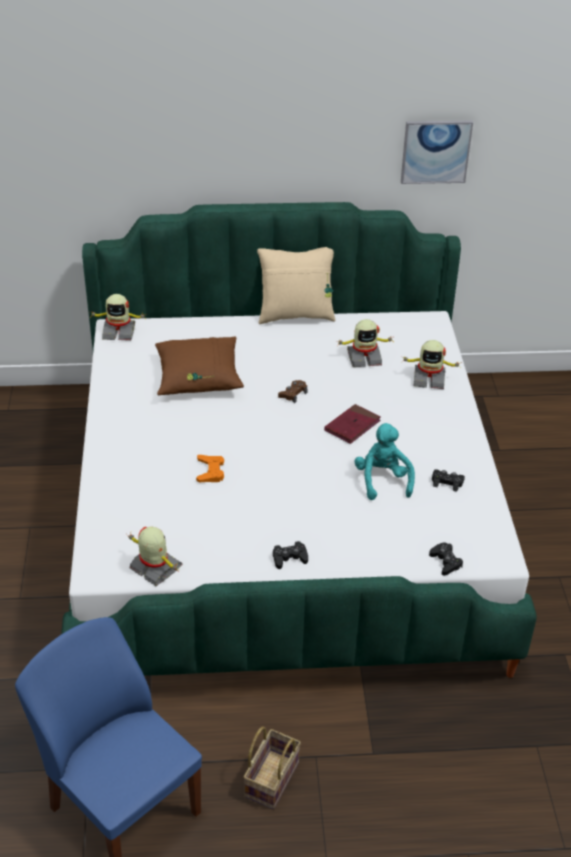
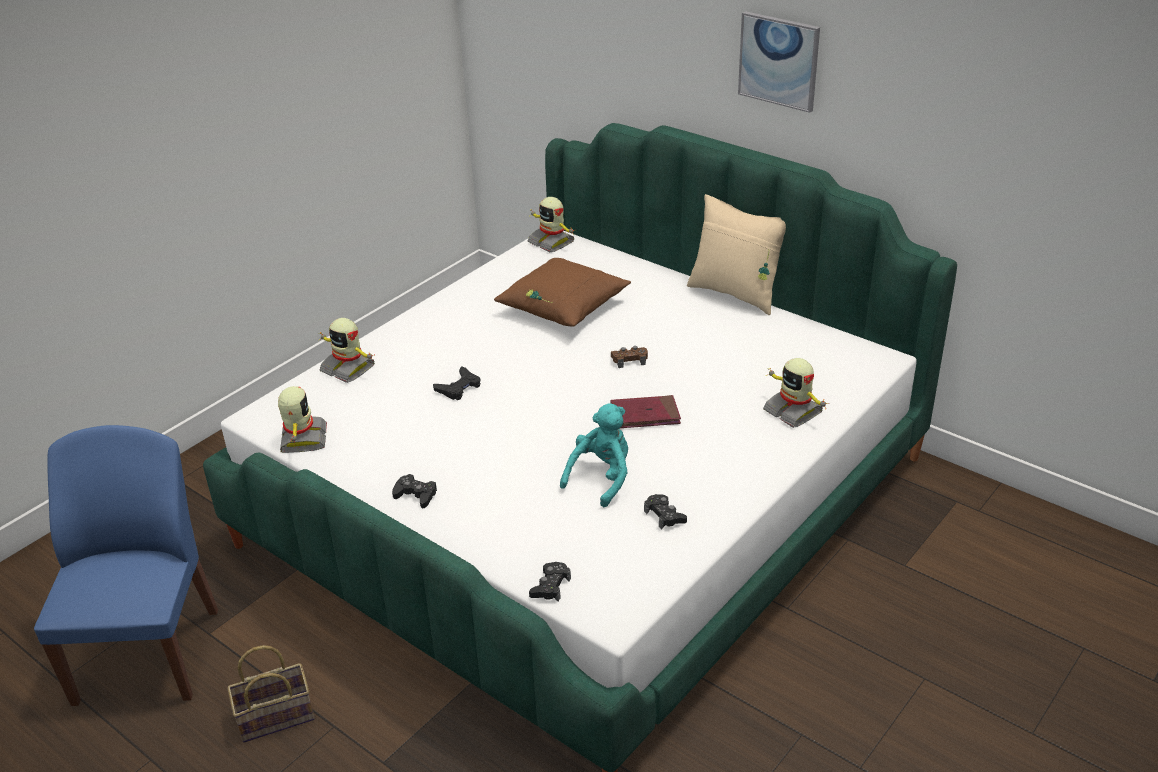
camera: 45 degrees right, 5 degrees down
(210, 471) = (459, 388): orange game controller -> black game controller
(364, 357) = (751, 360): toy robot -> toy robot (348, 368)
(435, 151) = (942, 132): picture -> picture (779, 61)

